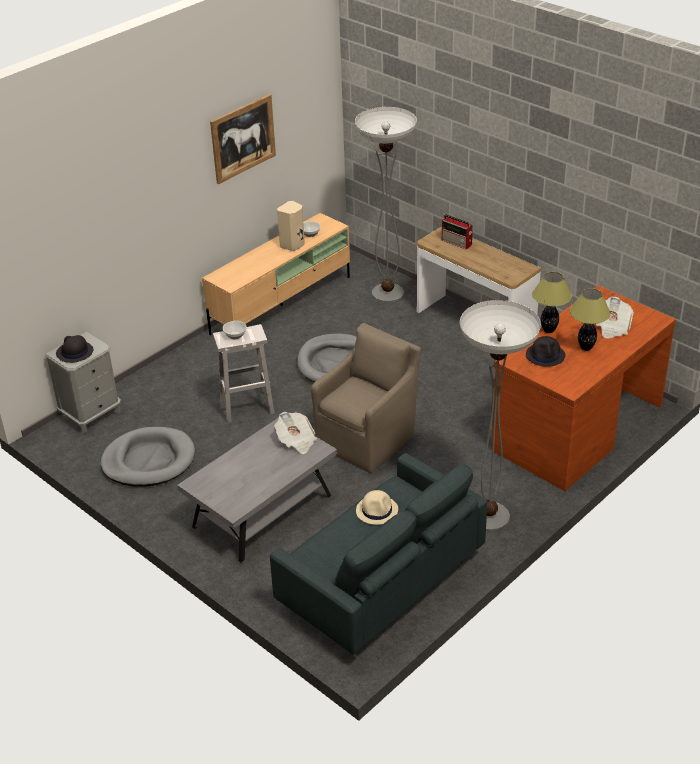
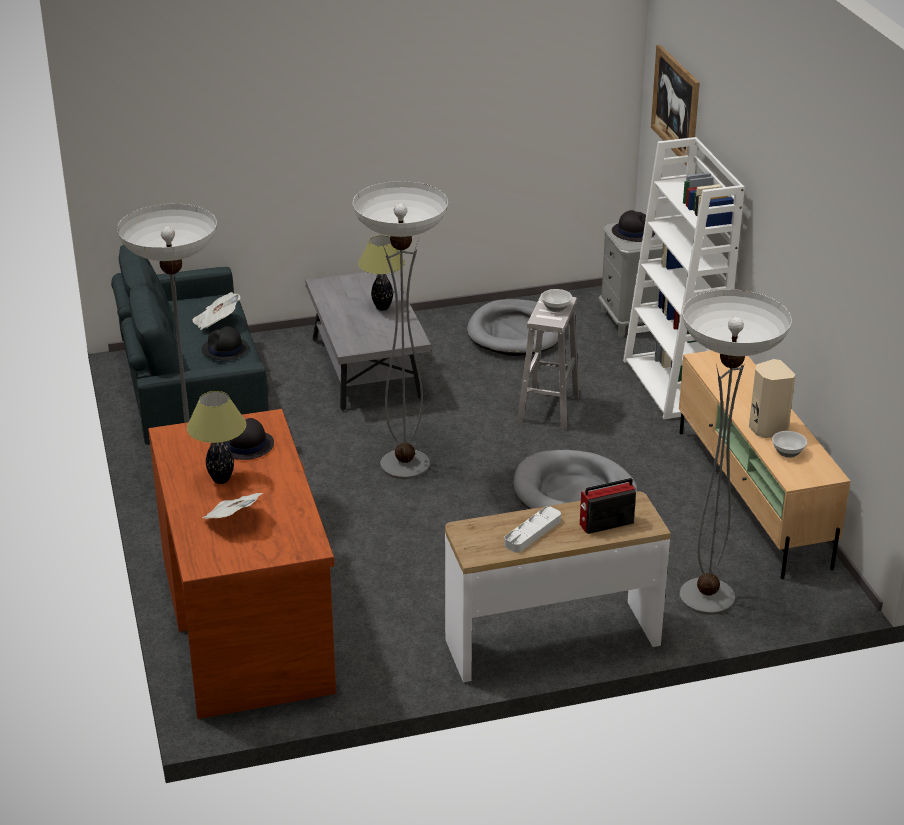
camera: 120 degrees right, 5 degrees down
(174, 368) = (672, 385): none -> white bookcase
(243, 138) = (813, 234): picture -> picture (676, 105)
(296, 441) = (378, 340): newspaper -> newspaper (216, 322)
(368, 439) = (405, 465): brown armchair -> floor lamp
(377, 510) = (225, 350): beige hat -> black hat
(489, 259) = (532, 533): none -> grey tray
(549, 330) = (287, 469): table lamp -> table lamp (382, 308)

